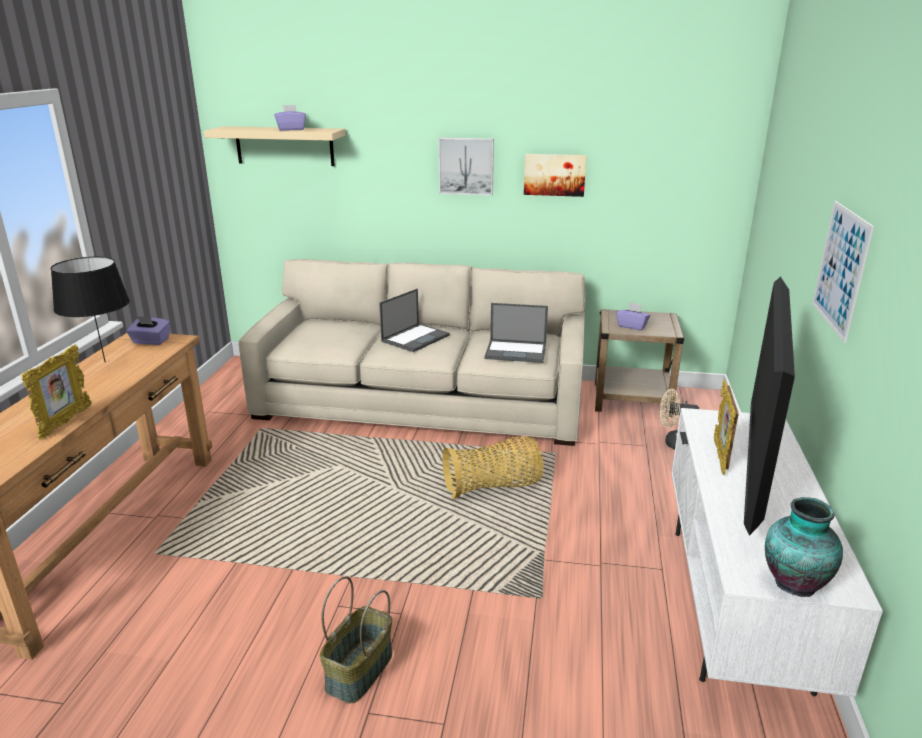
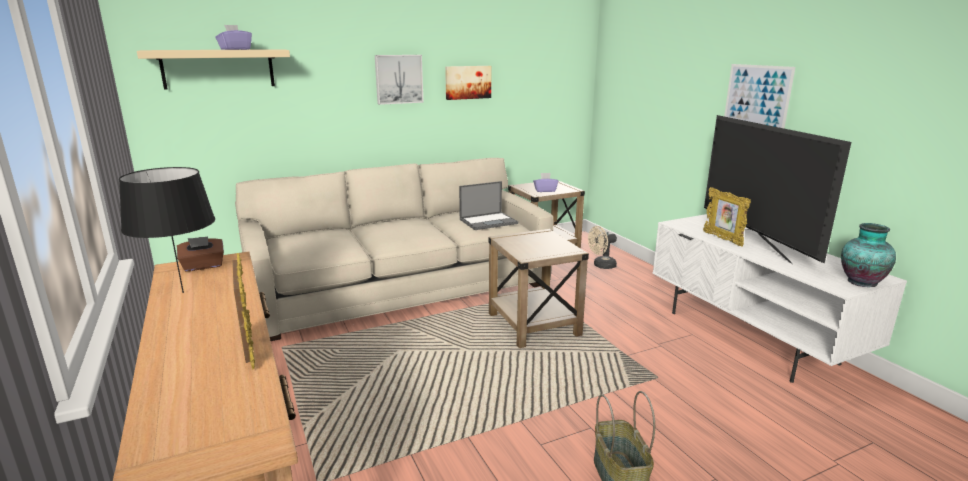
camera: 35 degrees left, 5 degrees down
(150, 341) = (203, 266): purple tissue box -> brown tissue box
(416, 338) = (399, 229): laptop -> none
(494, 487) = (534, 325): basket -> beige side table

